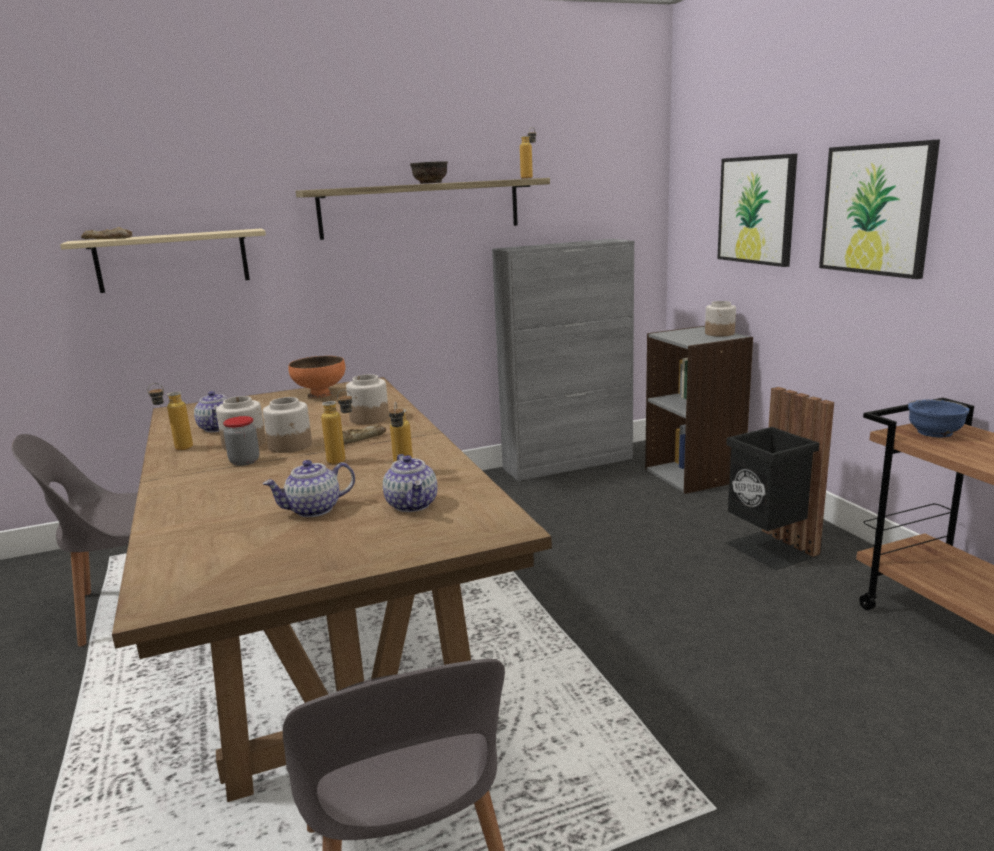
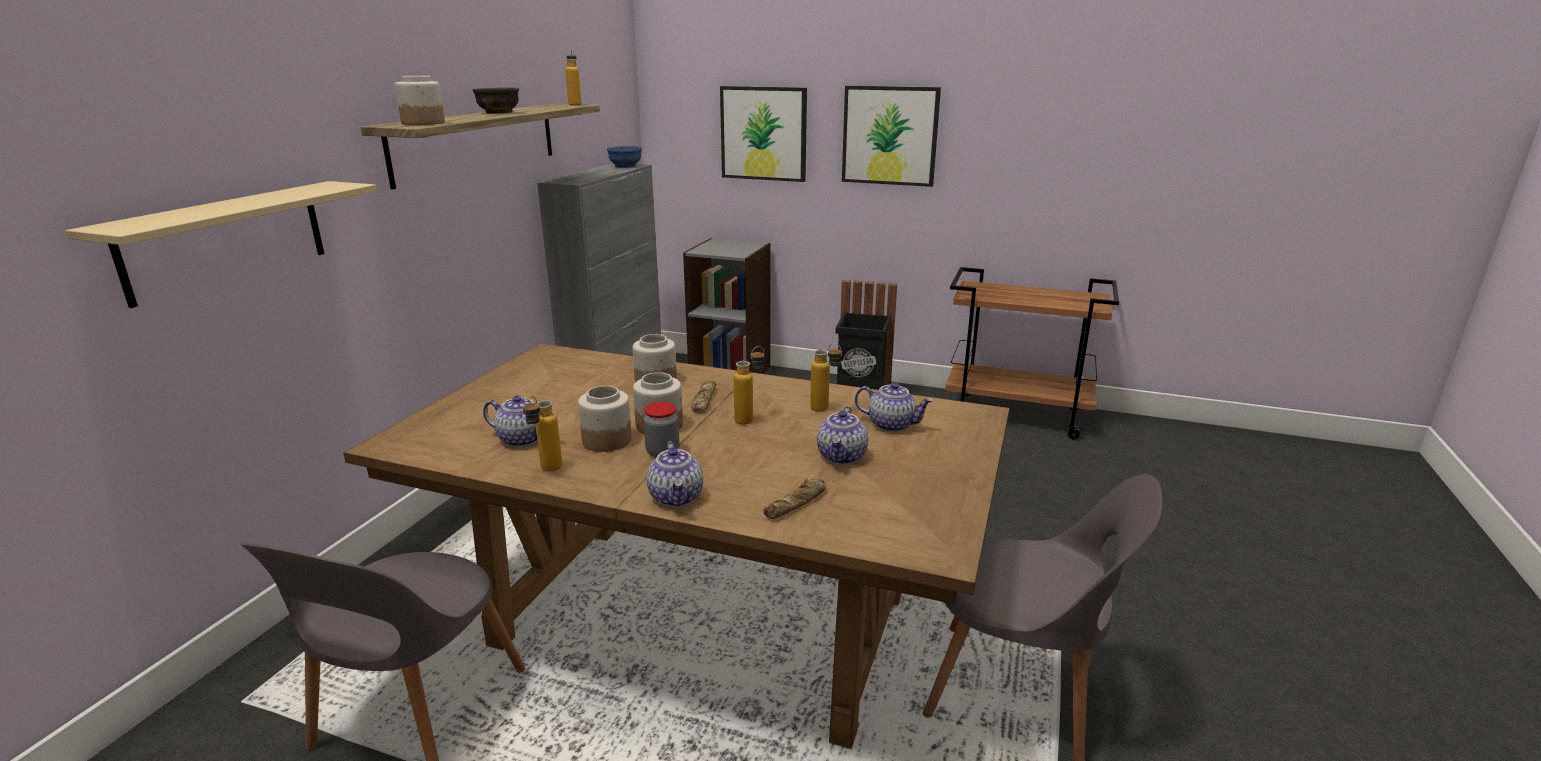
camera: 50 degrees left, 5 degrees up
(107, 238) = (153, 218): bread -> bread (797, 504)
(173, 489) = (677, 497): none -> teapot
(321, 394) = (528, 376): orange bowl -> none
(720, 333) = (740, 244): jar -> jar (424, 123)
(935, 433) = (981, 291): blue bowl -> blue bowl (625, 166)

